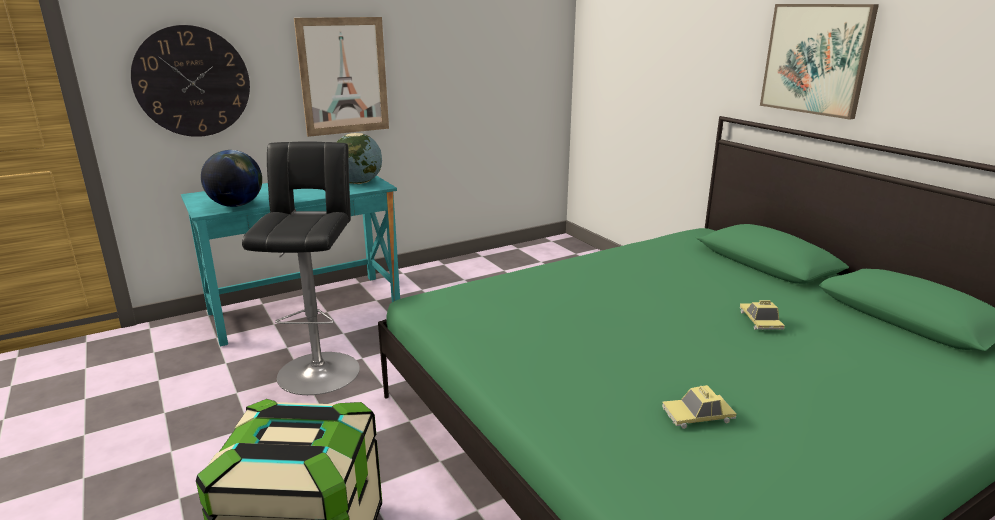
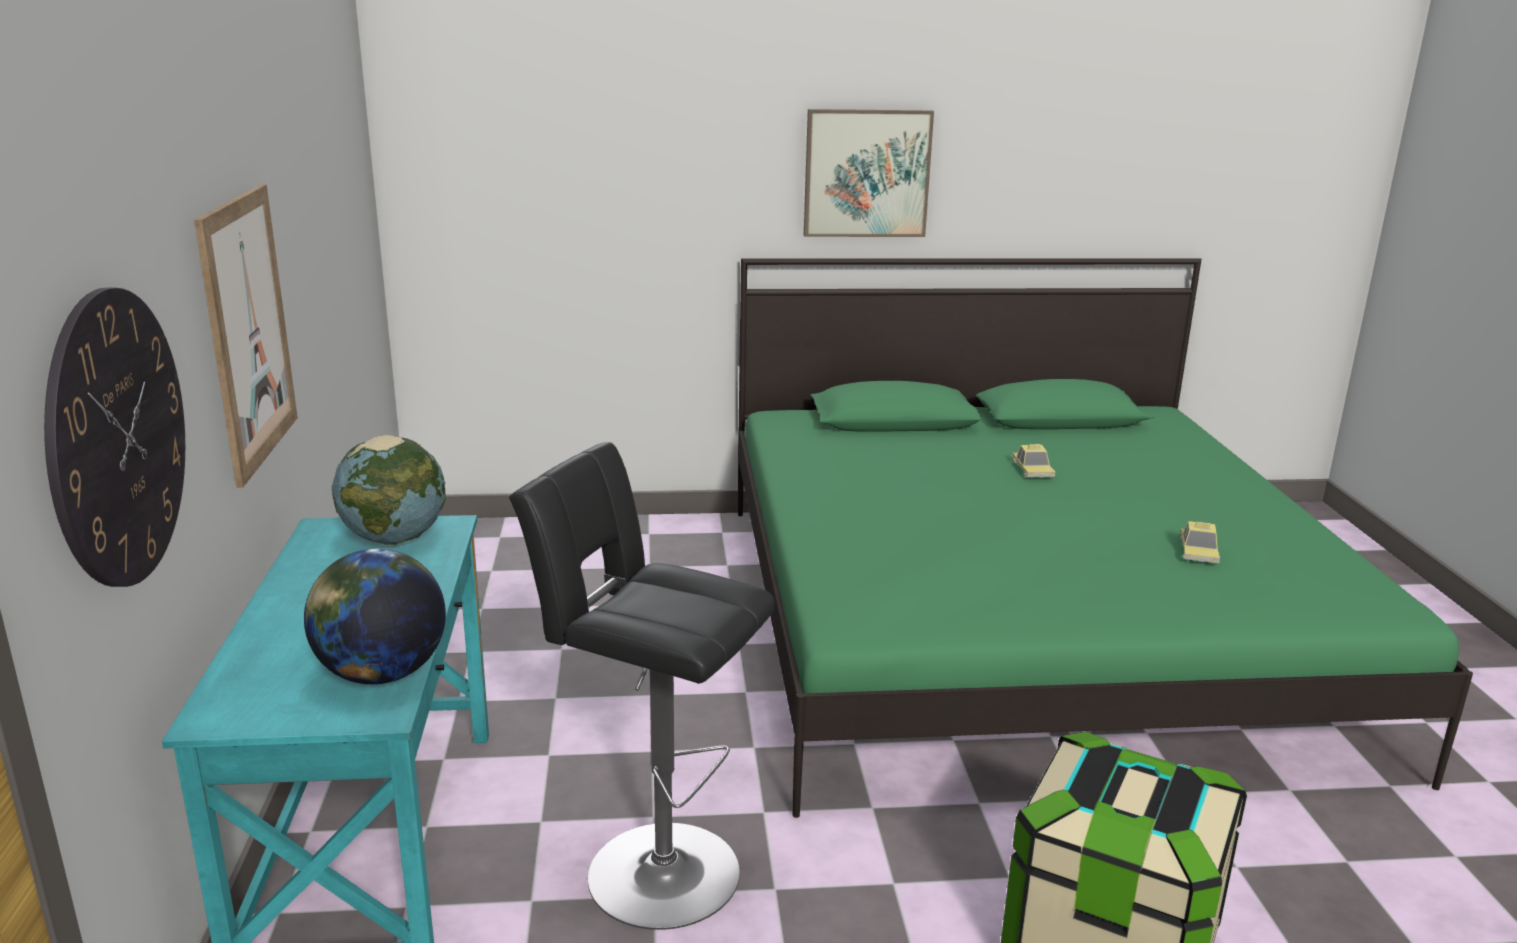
camera: 65 degrees left, 0 degrees up
(760, 321) = (1032, 469): toy car -> toy car turned 120 degrees counterclockwise

